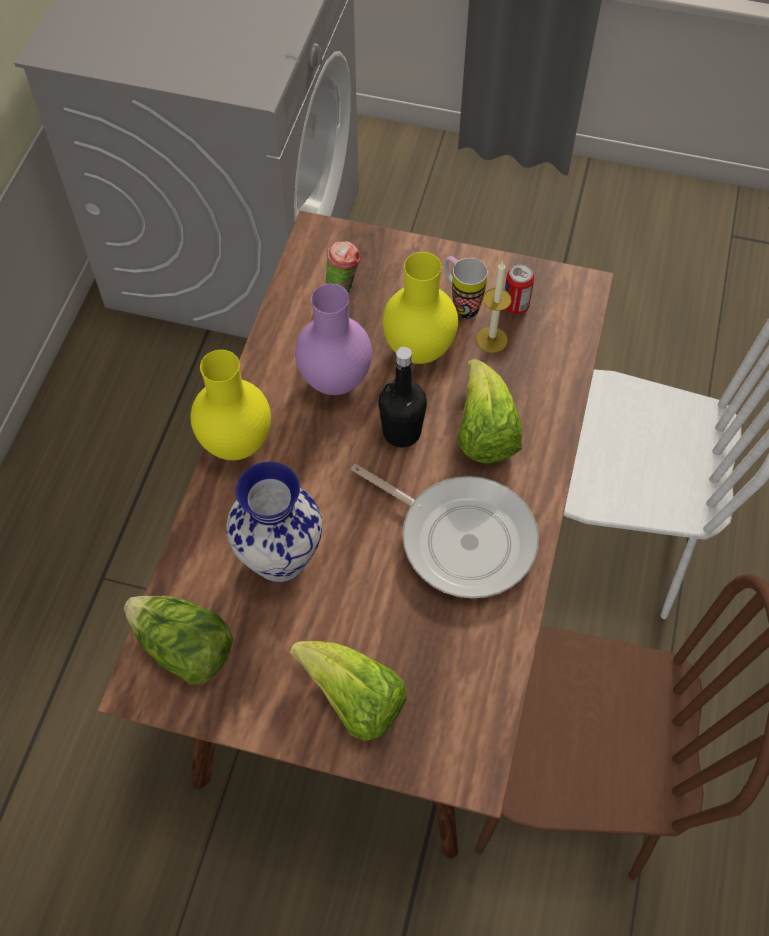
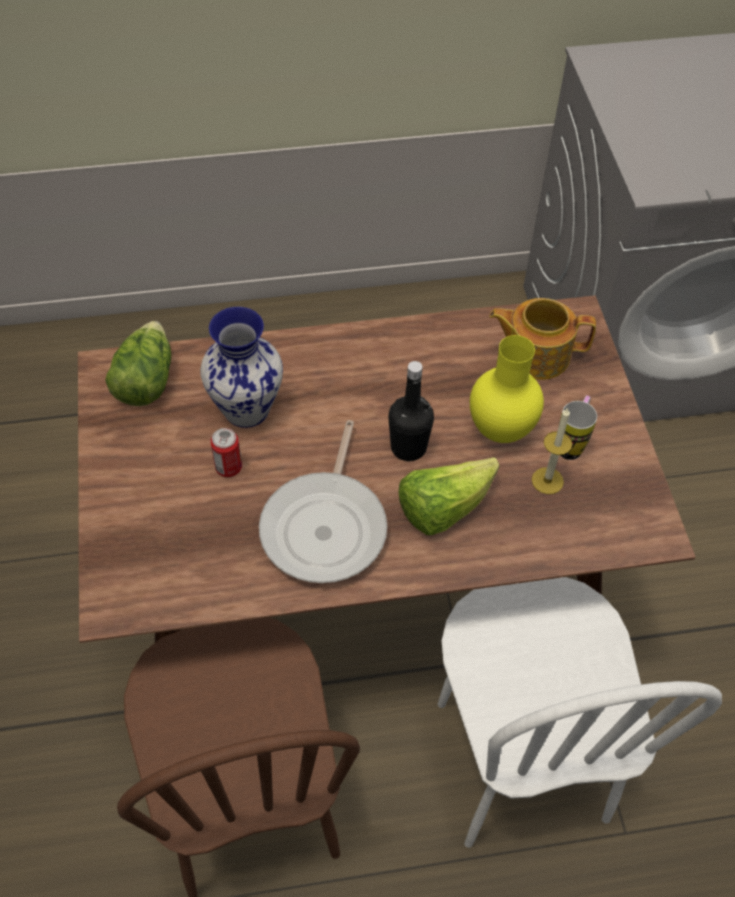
camera: 65 degrees right, 5 degrees down
(236, 443) = (337, 342): yellow vase -> none
(333, 380) = (433, 382): purple vase -> none
(344, 285) = (535, 354): cup -> teapot
(353, 699) = (144, 502): lettuce -> none
(515, 305) = (599, 487): can -> can (228, 467)

